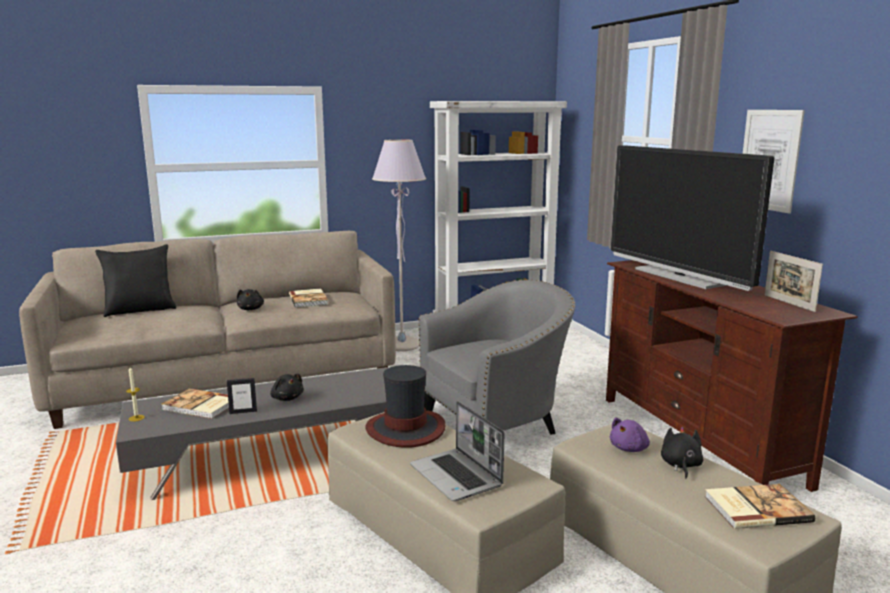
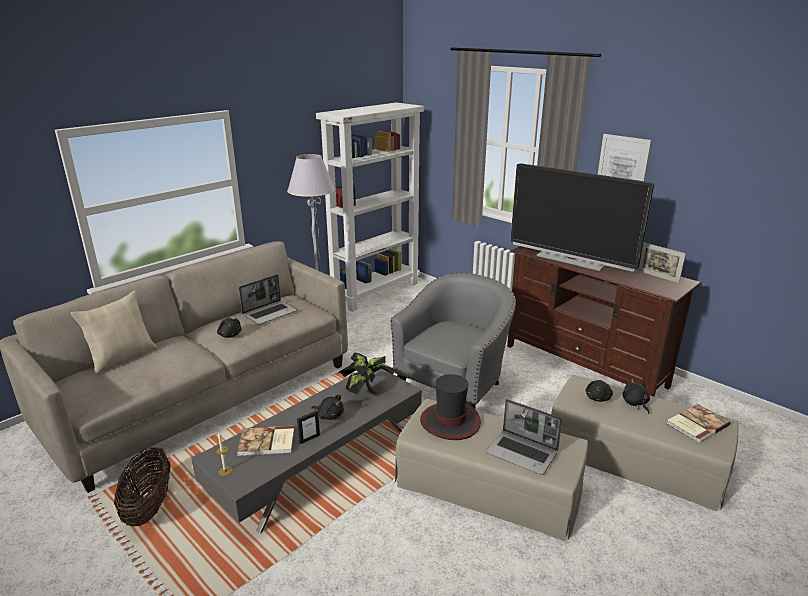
camera: 25 degrees left, 10 degrees up
(87, 452) = (149, 506): none -> basket
(140, 310) = (122, 358): black pillow -> beige pillow
(309, 299) = (270, 313): book -> laptop
(347, 389) = (366, 393): none -> potted plant
(630, 448) = (598, 398): purple plush toy -> black plush toy

